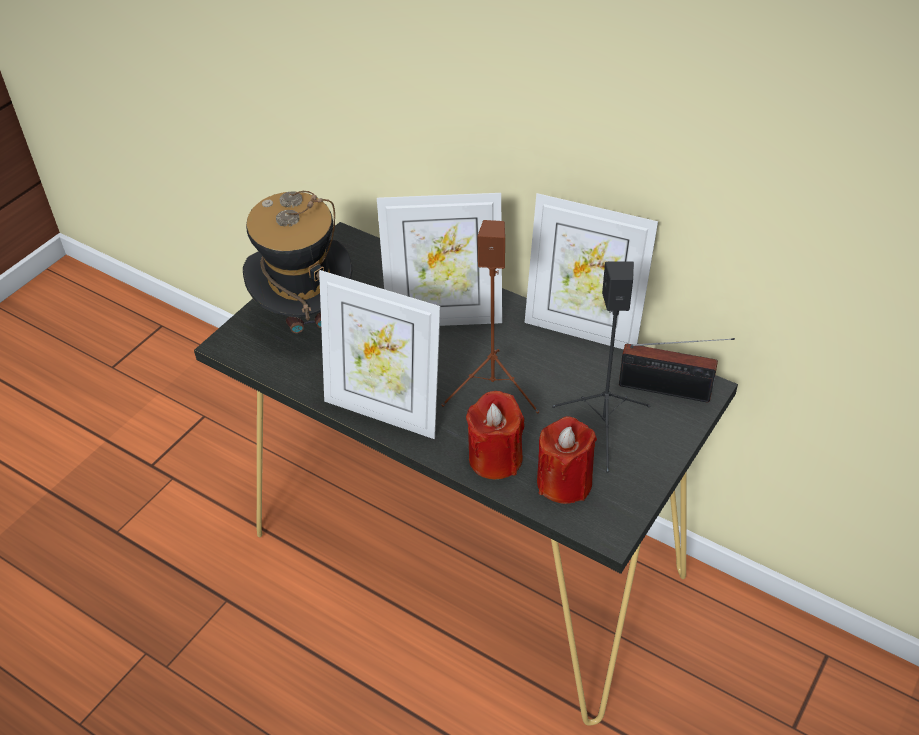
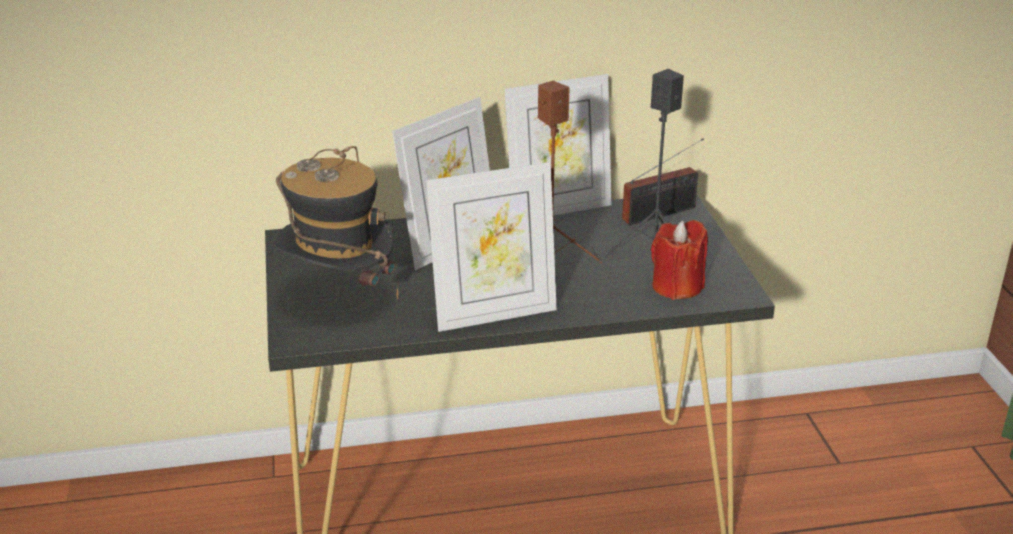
camera: 45 degrees left, 15 degrees down
(495, 458) = (614, 298): red candle -> none

